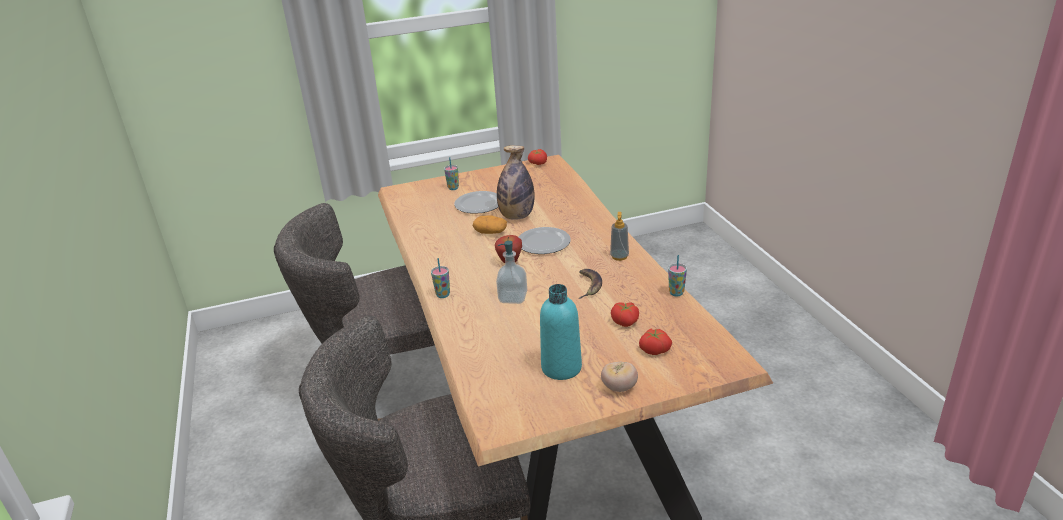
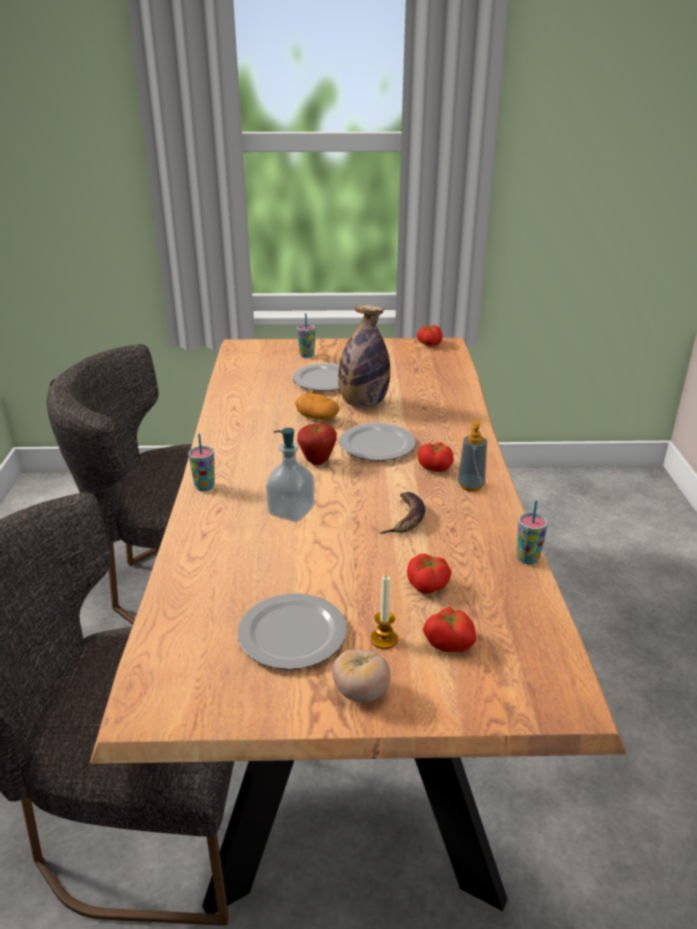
camera: 15 degrees right, 0 degrees up
(561, 368) = (294, 635): turquoise bottle -> plate
(590, 249) = (436, 467): none -> tomato
(616, 357) = (384, 639): none -> candle

